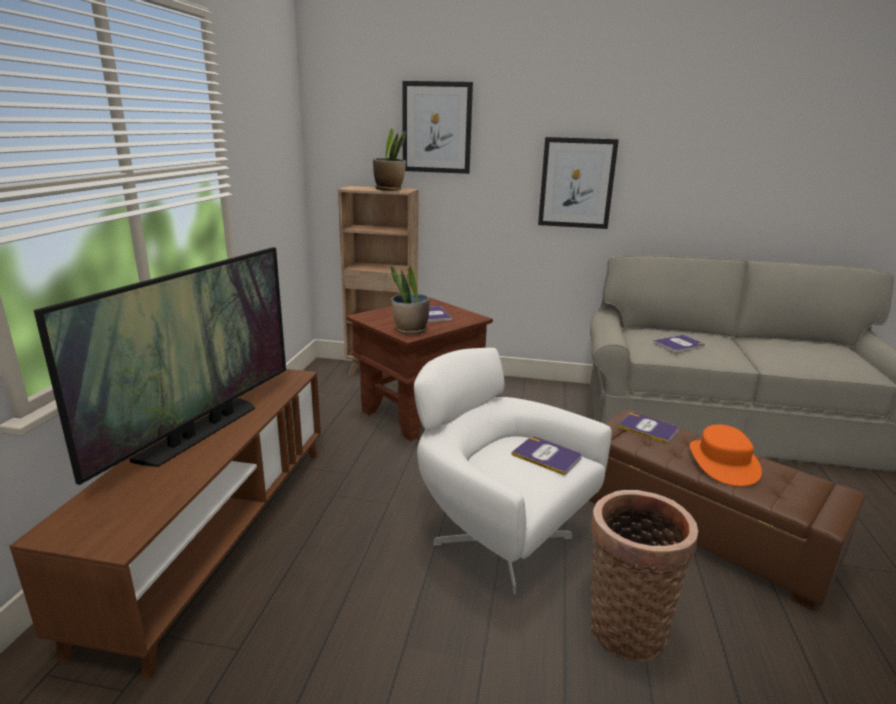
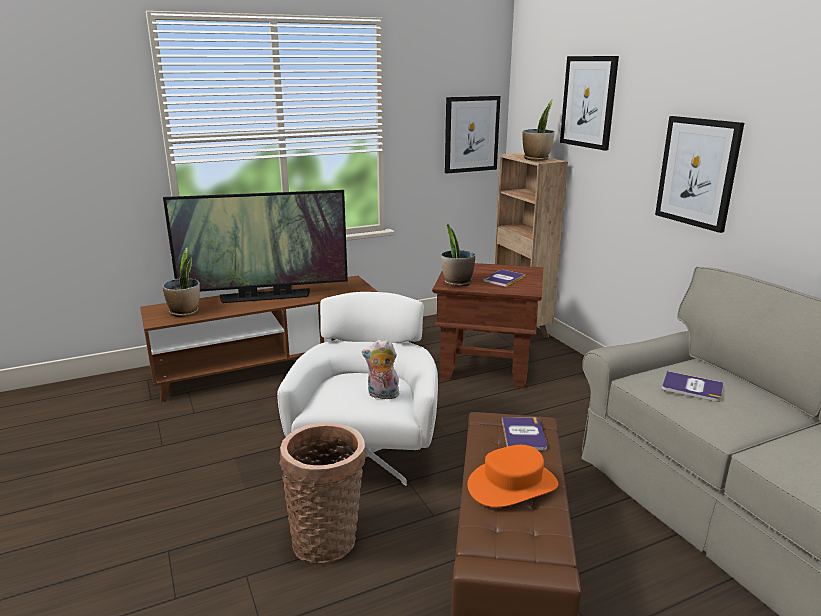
camera: 55 degrees right, 0 degrees up
(130, 507) = (185, 312): none -> potted plant
(285, 169) = (471, 134): none -> picture
(547, 456) = (382, 395): book -> plush toy

